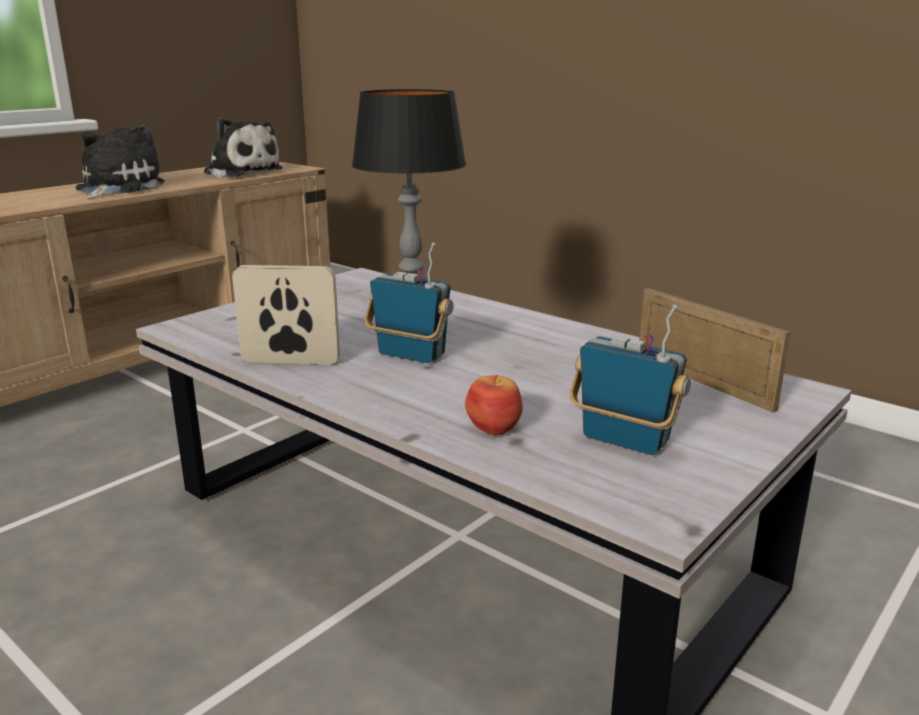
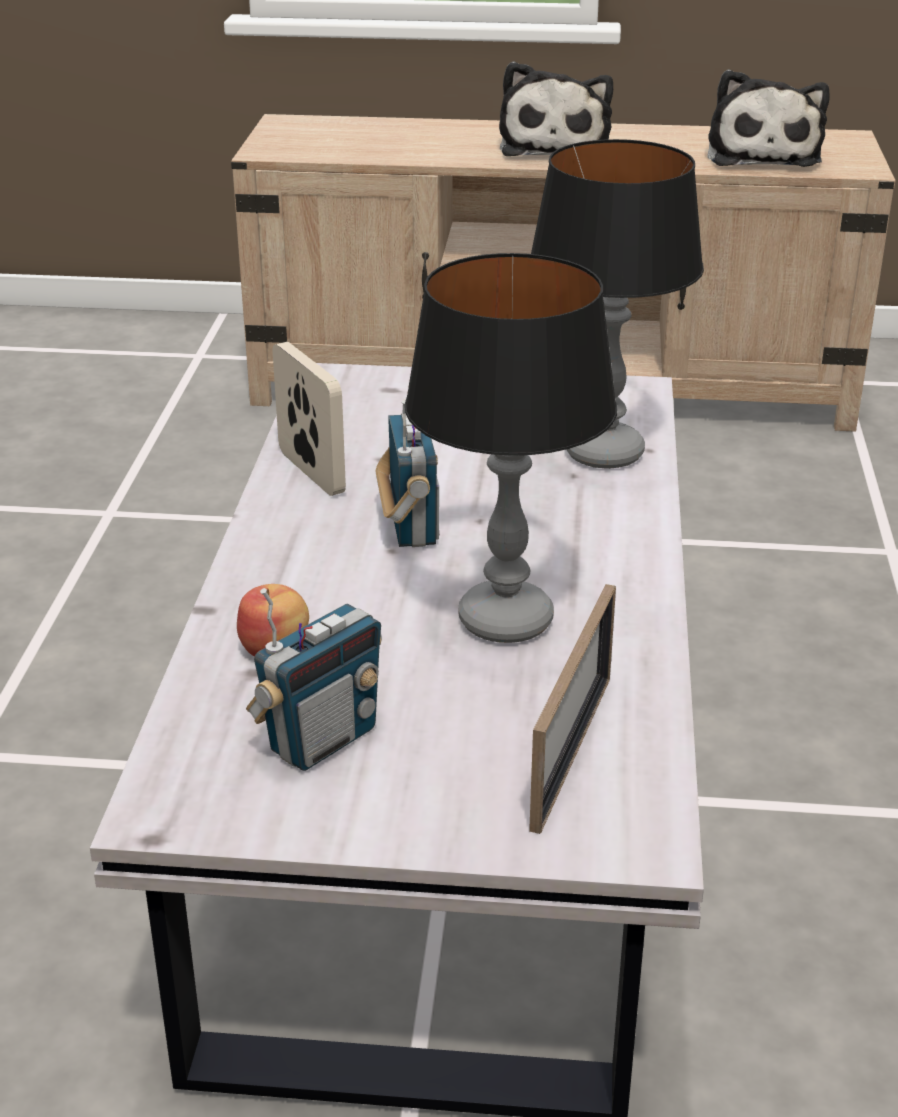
camera: 55 degrees right, 10 degrees up
(116, 188) = (555, 146): plush toy -> plush toy turned 120 degrees clockwise
(551, 362) = (505, 621): none -> table lamp
(624, 441) = (322, 740): radio -> radio turned 45 degrees clockwise

